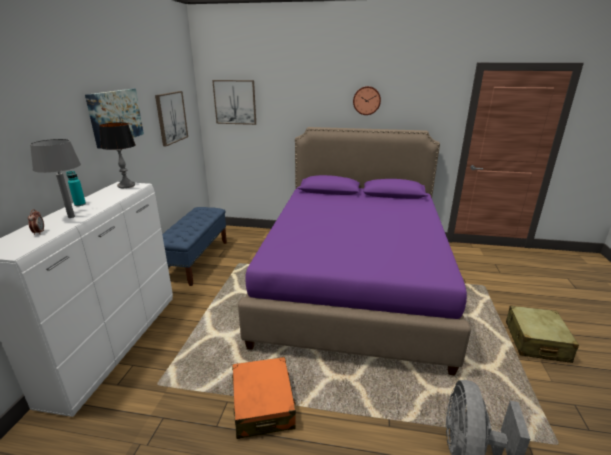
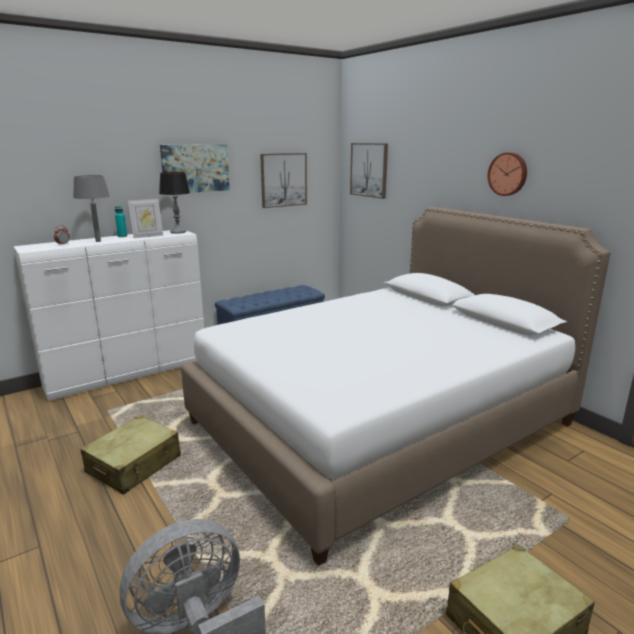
camera: 45 degrees right, 5 degrees down
(110, 197) = (148, 236): none -> picture frame
(263, 404) = (134, 464): orange suitcase -> beige suitcase
(354, 283) = (380, 423): purple bed -> white bed

